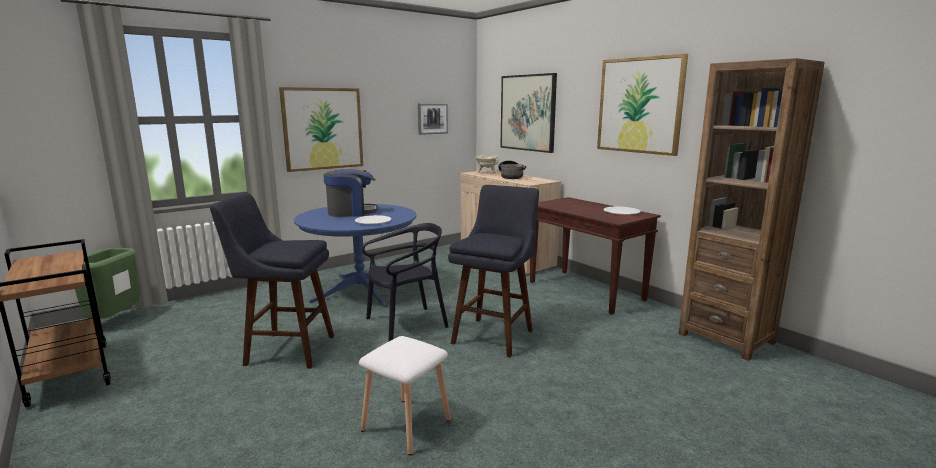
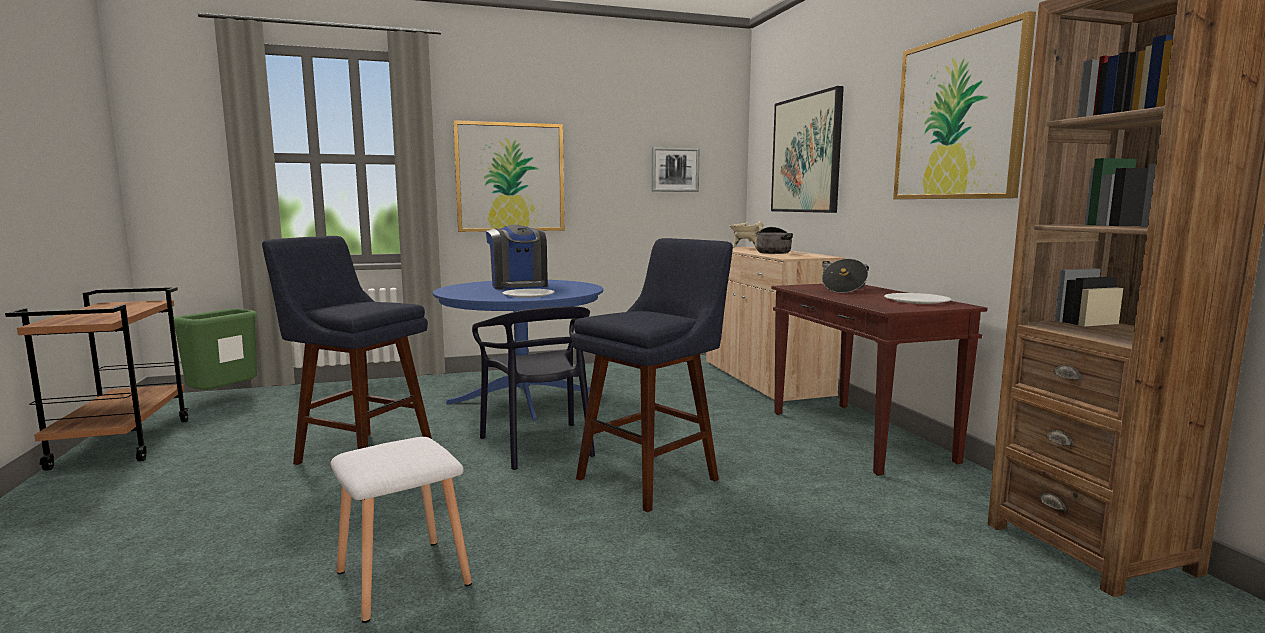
camera: 20 degrees right, 5 degrees down
(351, 212) = (518, 286): coffee machine -> coffee machine turned 60 degrees clockwise
(406, 324) = (539, 445): black chair -> black chair turned 75 degrees clockwise
(571, 204) = (843, 289): none -> cooking pot

